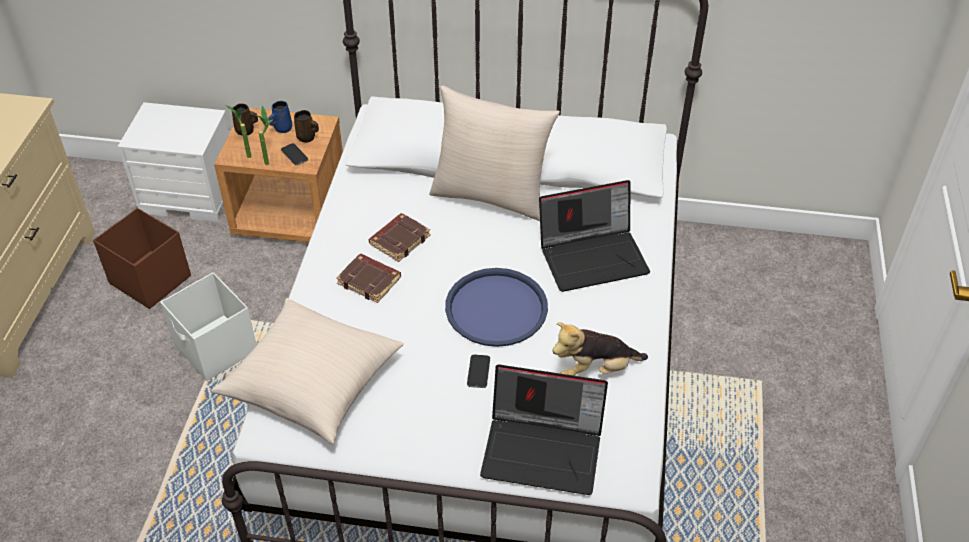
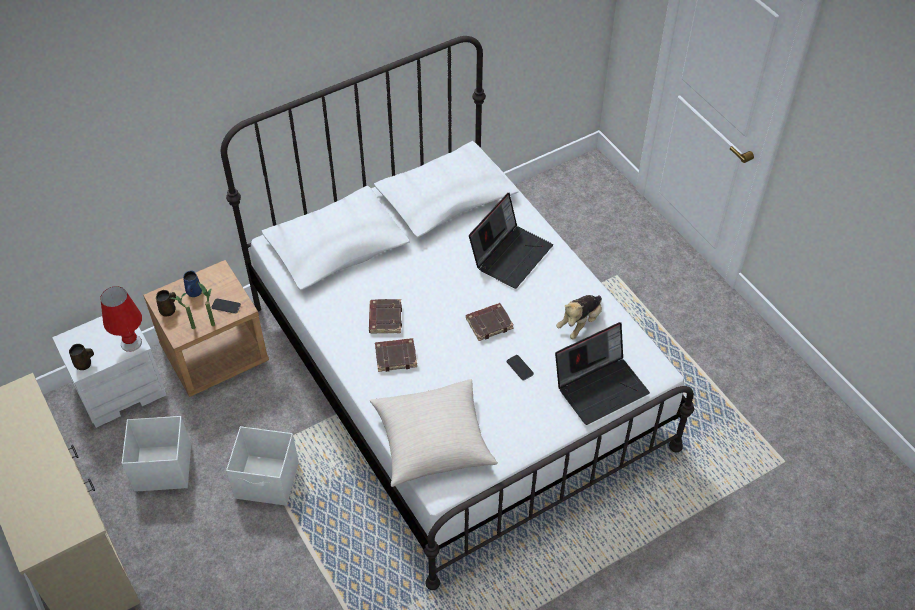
camera: 40 degrees left, 5 degrees up
(150, 279) = (162, 468): brown storage box -> white storage box
(193, 141) = (131, 343): none -> red table lamp
(307, 138) = (220, 288): brown mug -> brown mug (84, 364)
(491, 196) = (410, 253): beige pillow -> none
(496, 308) = (489, 323): blue tray -> brown book

